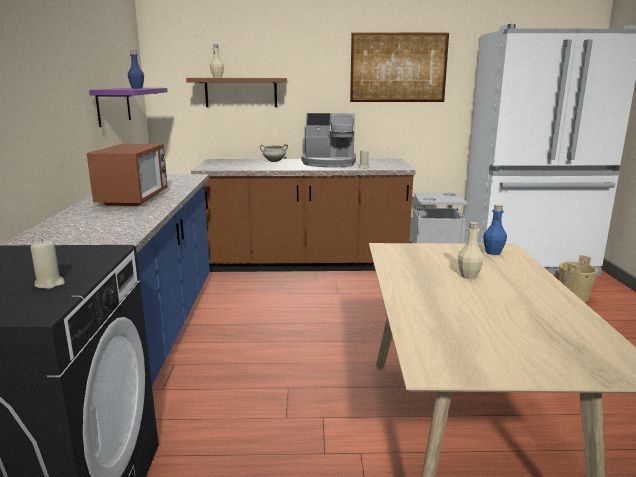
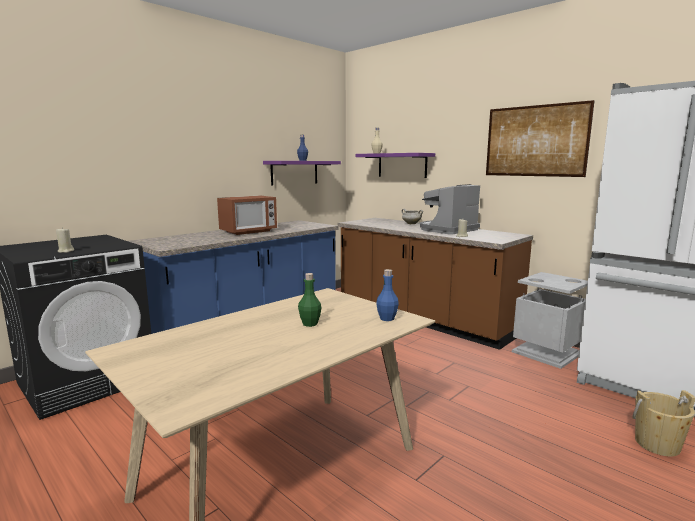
camera: 45 degrees right, 5 degrees down
(241, 92) = (402, 165): brown shelf -> purple shelf
(329, 163) = (447, 230): coffee machine -> coffee machine turned 90 degrees clockwise
(468, 276) = (310, 324): beige bottle -> green bottle

